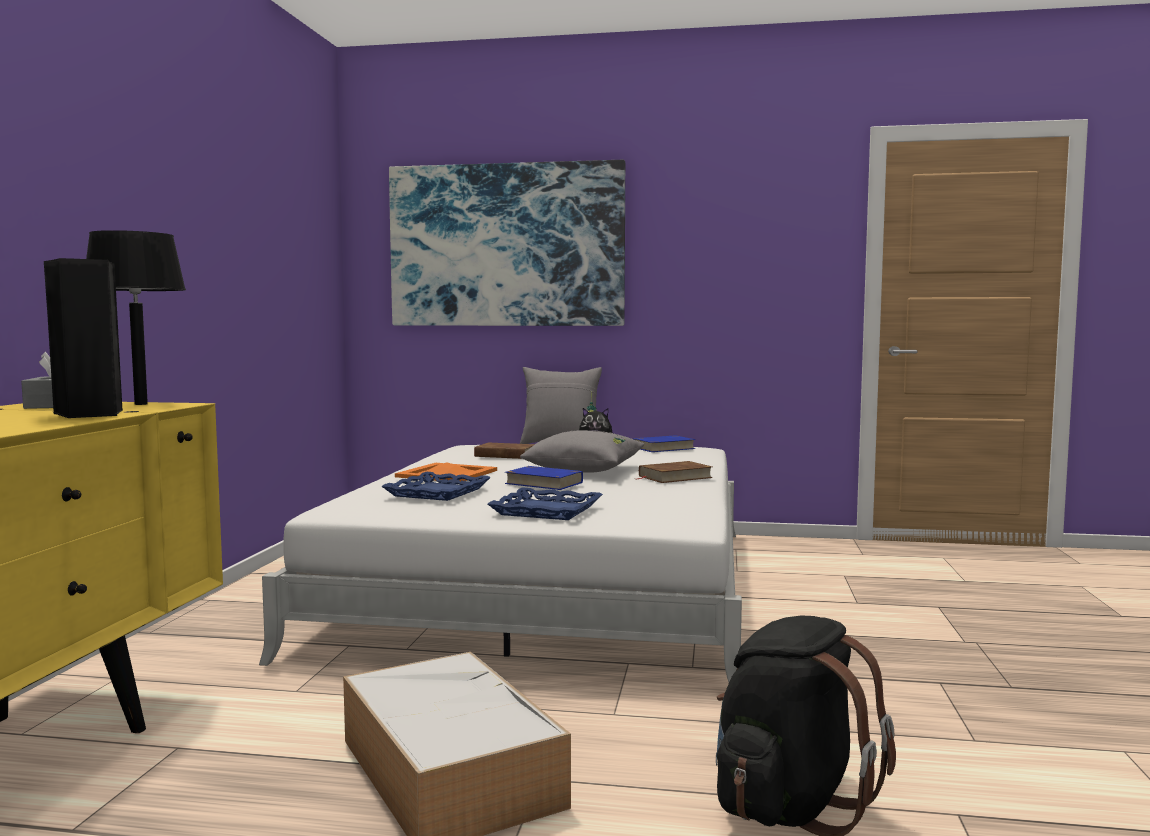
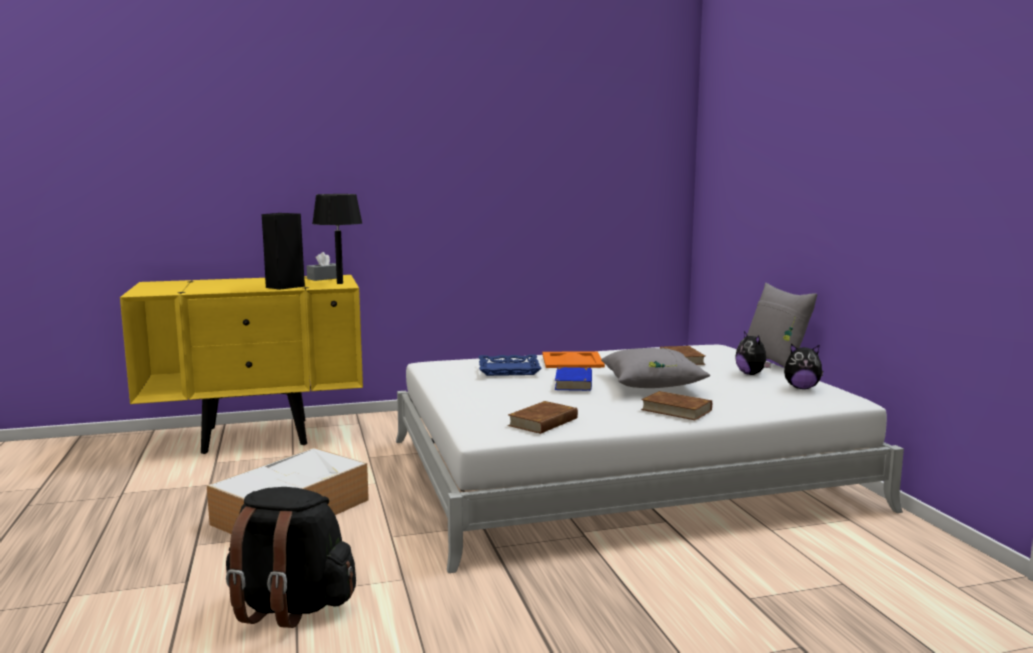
camera: 65 degrees right, 5 degrees up
(506, 245) = (773, 165): picture -> none
(547, 510) = (488, 398): blue tray -> none
(663, 448) = (801, 388): blue book -> plush toy
(668, 507) = (543, 422): none -> brown book

